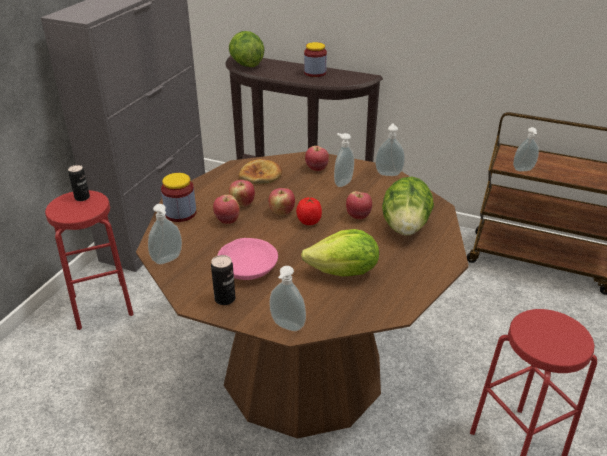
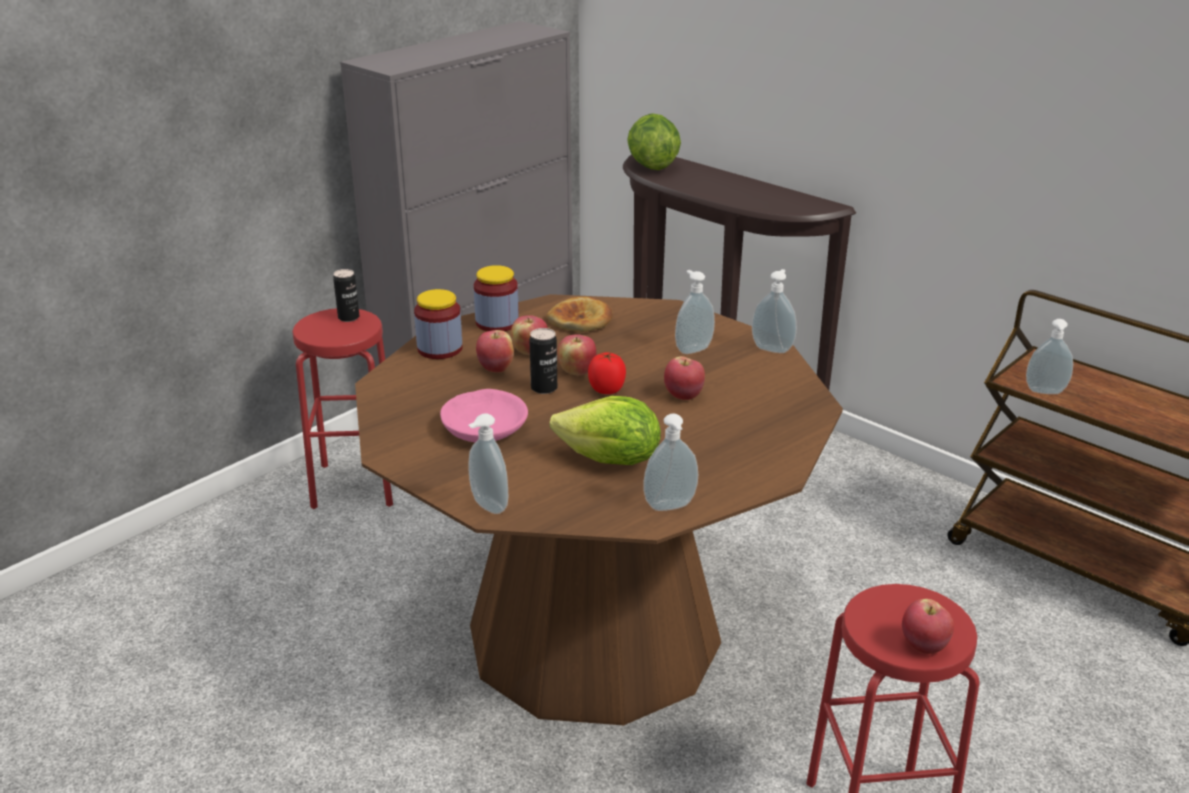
camera: 20 degrees right, 5 degrees down
(168, 260) = (388, 401): soap dispenser -> soap dispenser (671, 507)
(225, 299) = (430, 459): can -> can (544, 388)
(315, 73) = (749, 190): jar -> jar (497, 323)
(316, 169) = (668, 324): apple -> apple (924, 646)
(405, 227) = (743, 422): lettuce -> none

